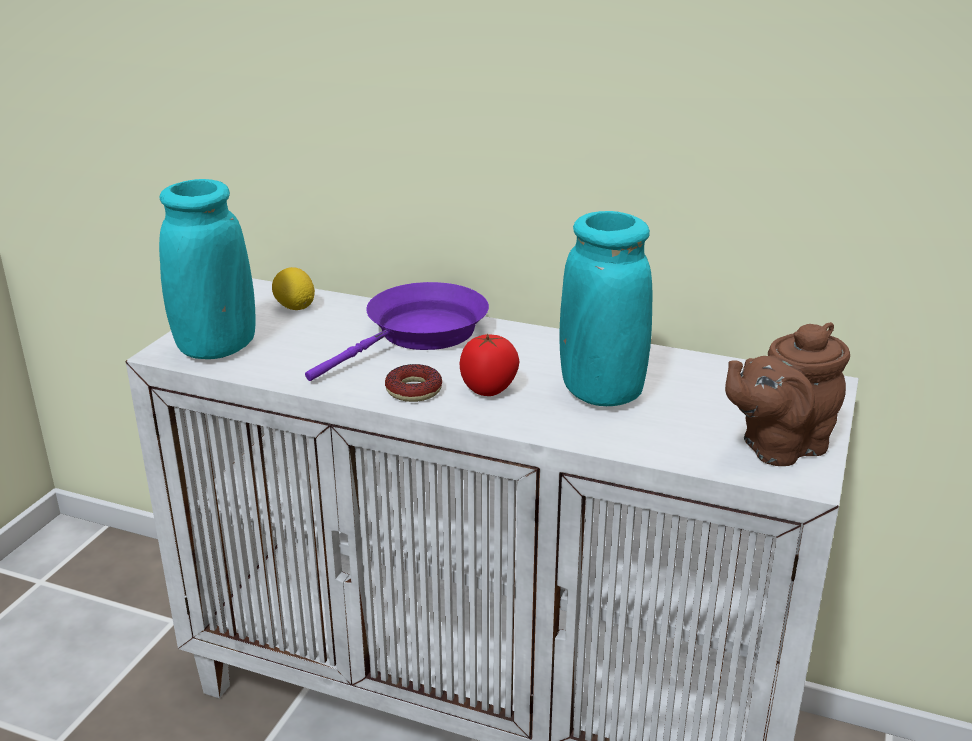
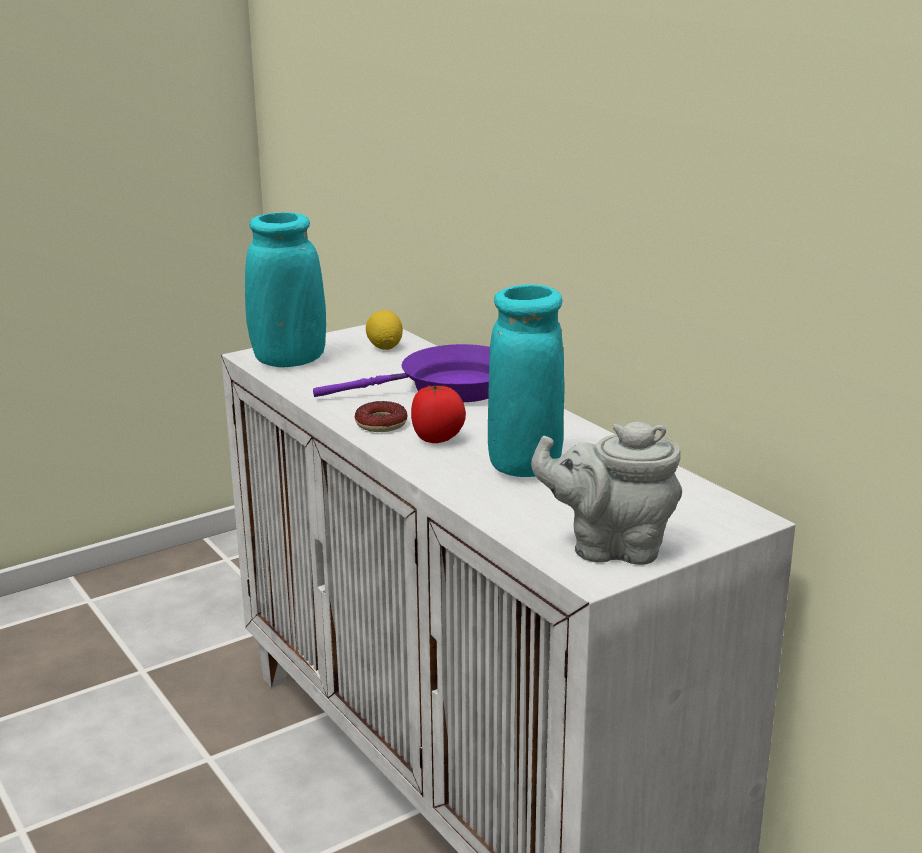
camera: 35 degrees right, 5 degrees down
(778, 447) = (610, 547): brown teapot -> grey teapot

